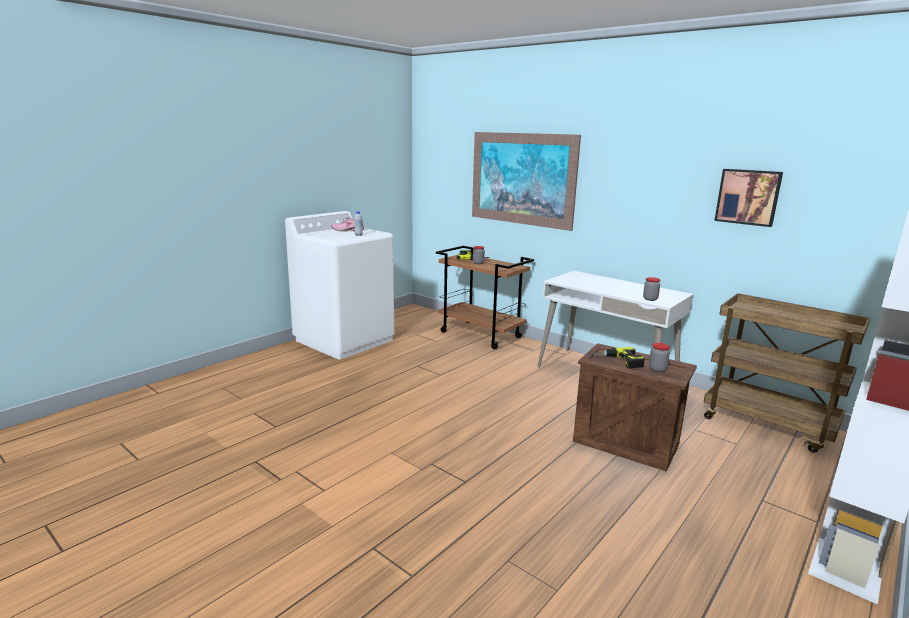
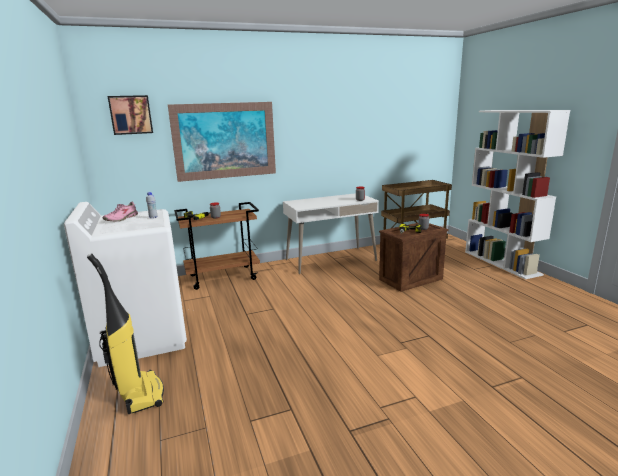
camera: 60 degrees left, 0 degrees up
(270, 364) = (140, 394): none -> vacuum cleaner
(748, 197) = (376, 131): picture -> picture (131, 115)

